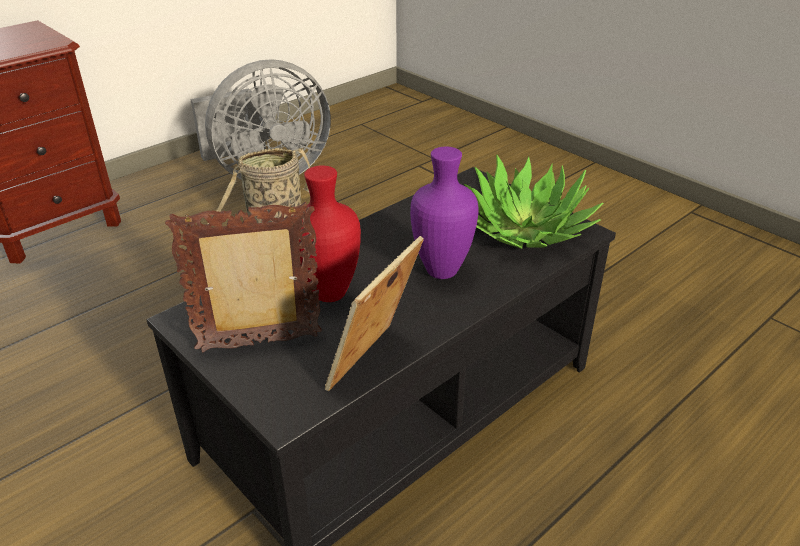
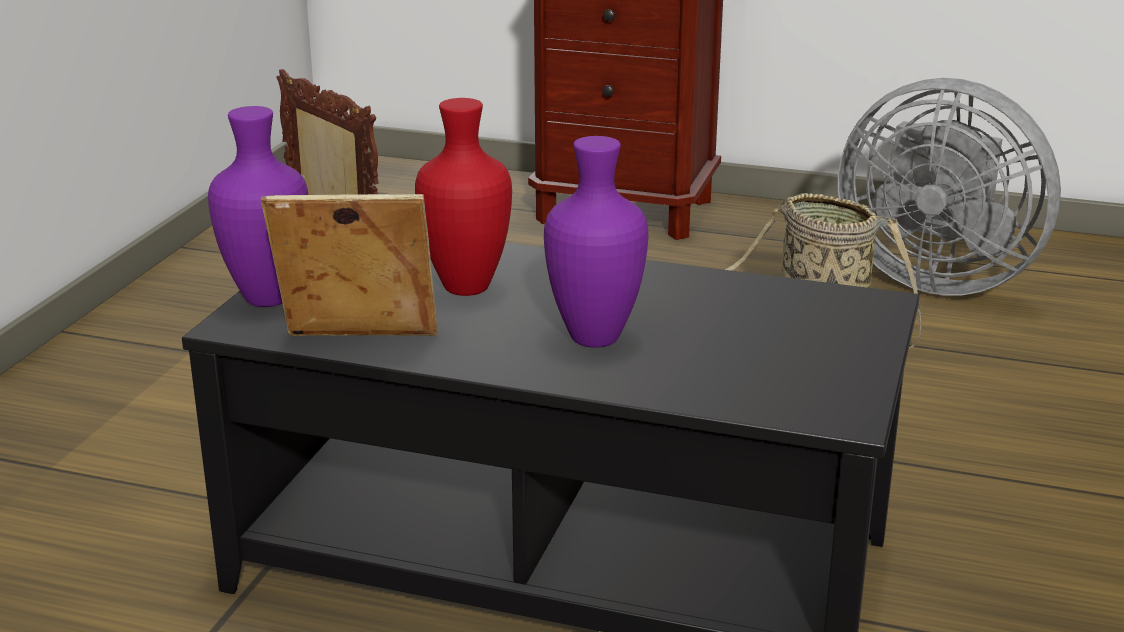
camera: 60 degrees right, 10 degrees down
(259, 386) = (268, 300): none -> purple vase
(526, 228) = (787, 370): potted plant -> none

